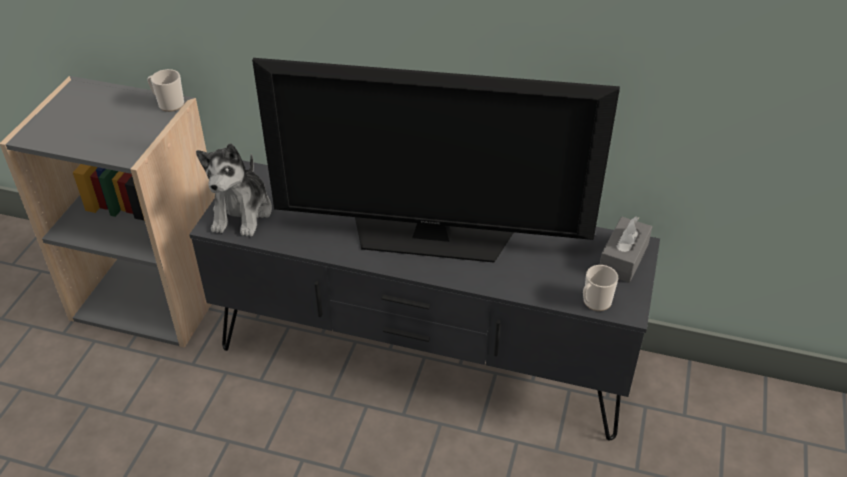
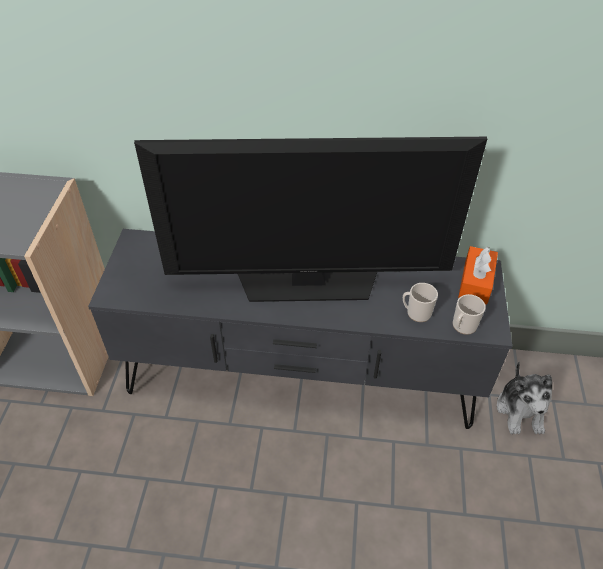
camera: 10 degrees left, 5 degrees up
(168, 104) = (49, 186): mug -> mug (416, 313)
(242, 213) = (133, 279): plush toy -> plush toy (520, 410)
(623, 258) = (475, 282): grey tissue box -> orange tissue box

